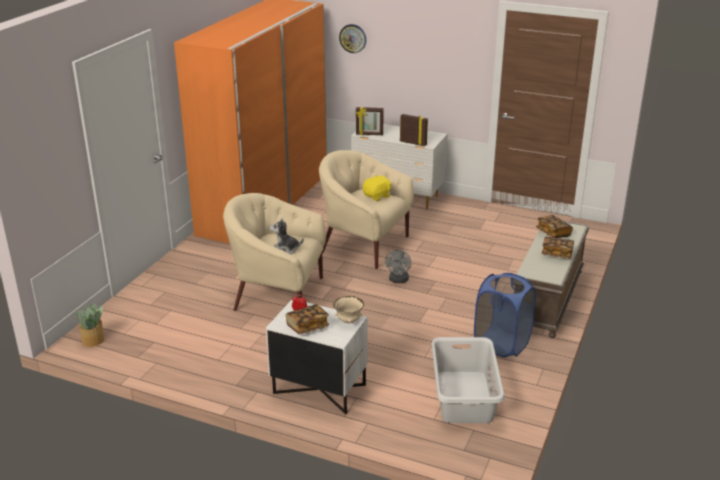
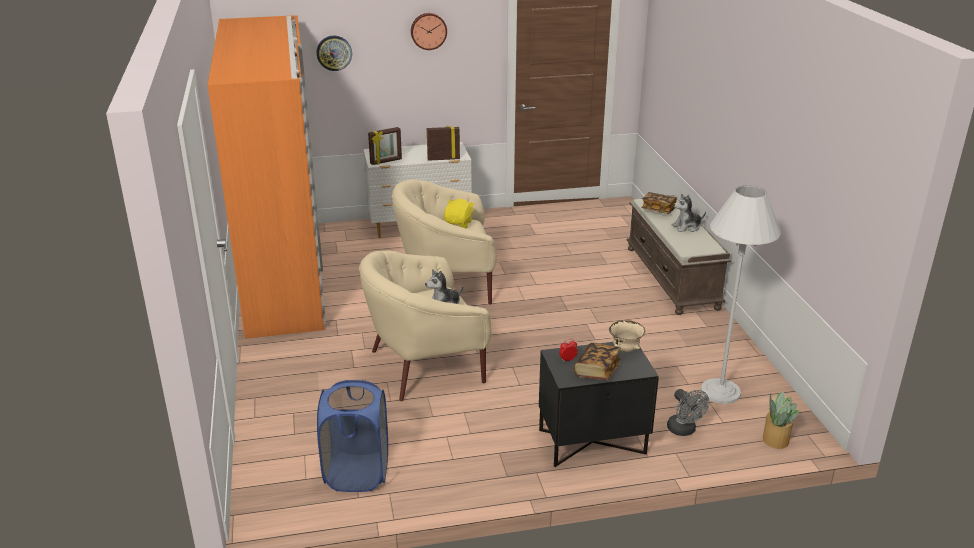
camera: 35 degrees left, 0 degrees up
(94, 340) = (278, 502): potted plant -> potted plant (776, 439)
(318, 389) = (592, 443): white nightstand -> black nightstand
(398, 280) = (526, 308): grey fan -> grey fan (684, 430)
(428, 33) = (428, 31): none -> wall clock
(463, 397) = (720, 391): grey laundry basket -> white floor lamp
(501, 344) = (688, 331): blue laundry basket -> blue laundry basket (357, 473)
(557, 254) = (687, 227): book -> plush toy

